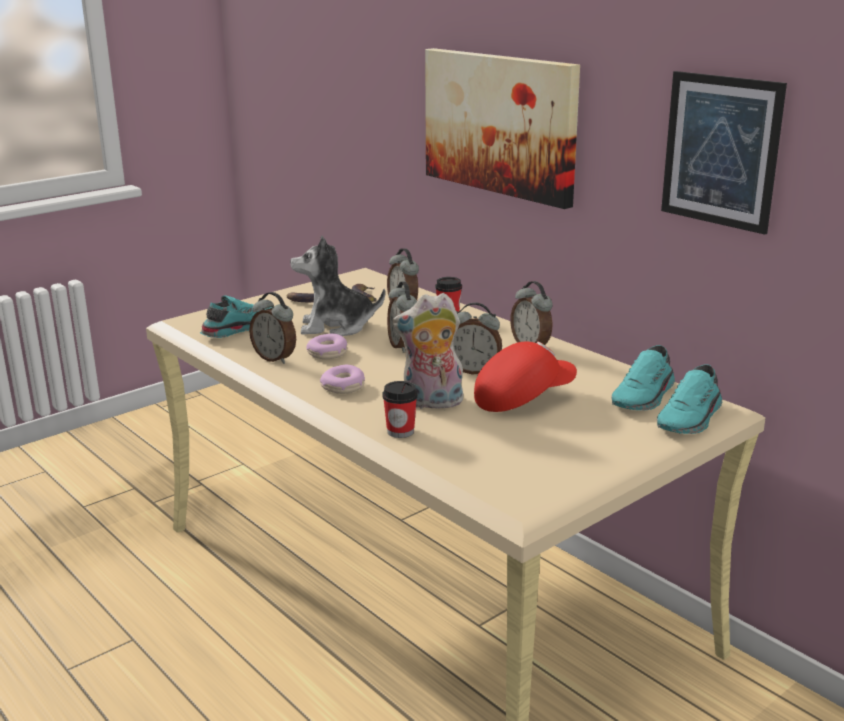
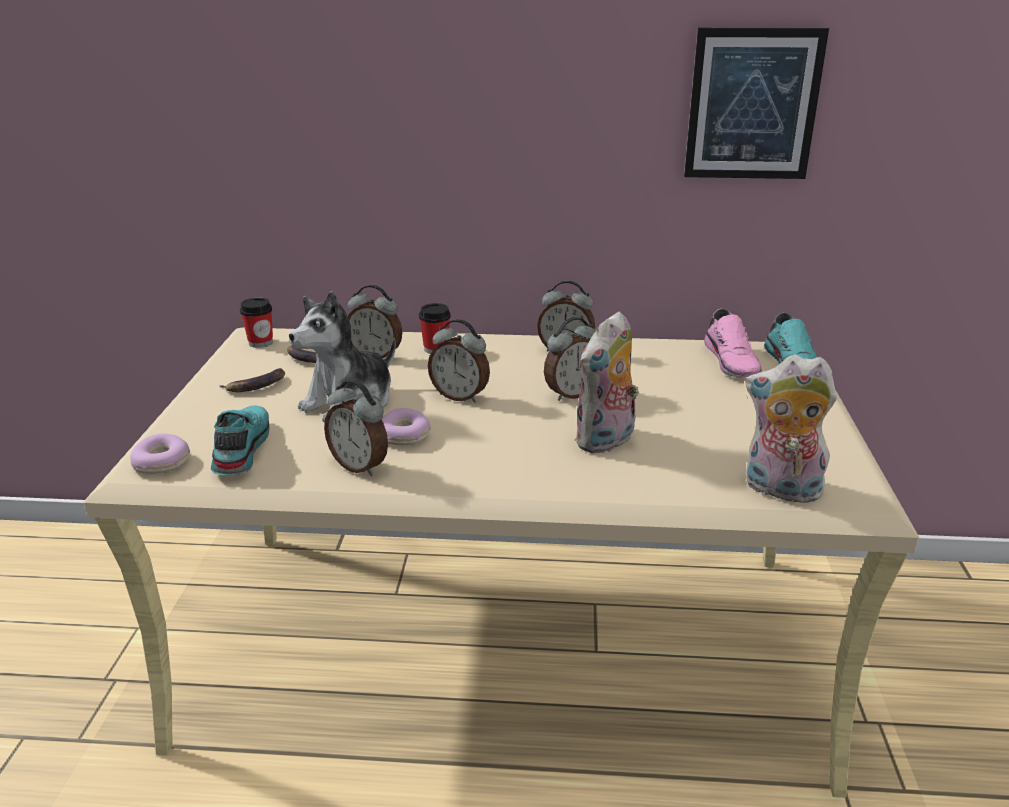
camera: 45 degrees left, 5 degrees up
(275, 358) = (360, 466): alarm clock -> alarm clock turned 45 degrees clockwise
(343, 387) = (497, 464): donut -> donut (162, 463)
(400, 431) = (642, 483): cup -> cup (260, 342)
(476, 474) = (779, 490): none -> plush toy
(500, 124) = (448, 114): picture -> none
(522, 398) = (660, 402): red cap -> none
(645, 397) = (732, 361): turquoise shoe -> pink shoe

